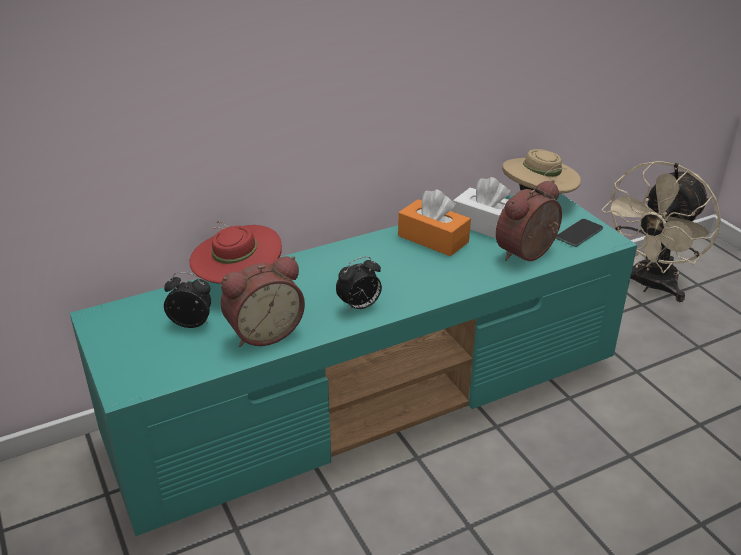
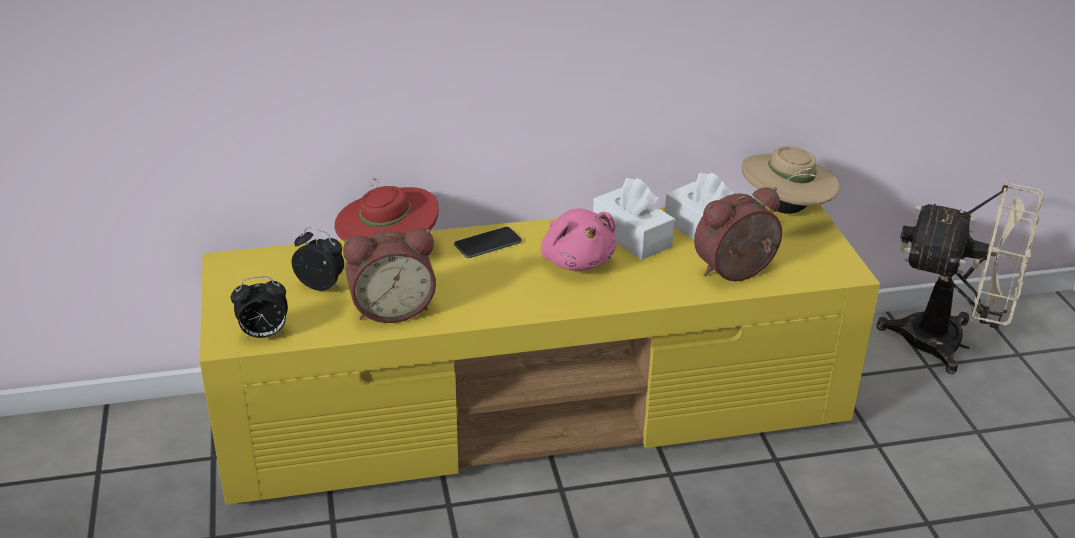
camera: 15 degrees right, 0 degrees up
(359, 307) = (508, 299): alarm clock -> alarm clock (264, 335)
(372, 396) = (538, 412): turquoise tv stand -> yellow tv stand
(399, 265) = (577, 260): none -> pink plush toy
(433, 239) = (631, 236): orange tissue box -> white tissue box
(579, 233) = (814, 258): phone -> phone (488, 243)
(649, 286) = (949, 344): beige fan -> beige fan turned 120 degrees counterclockwise

